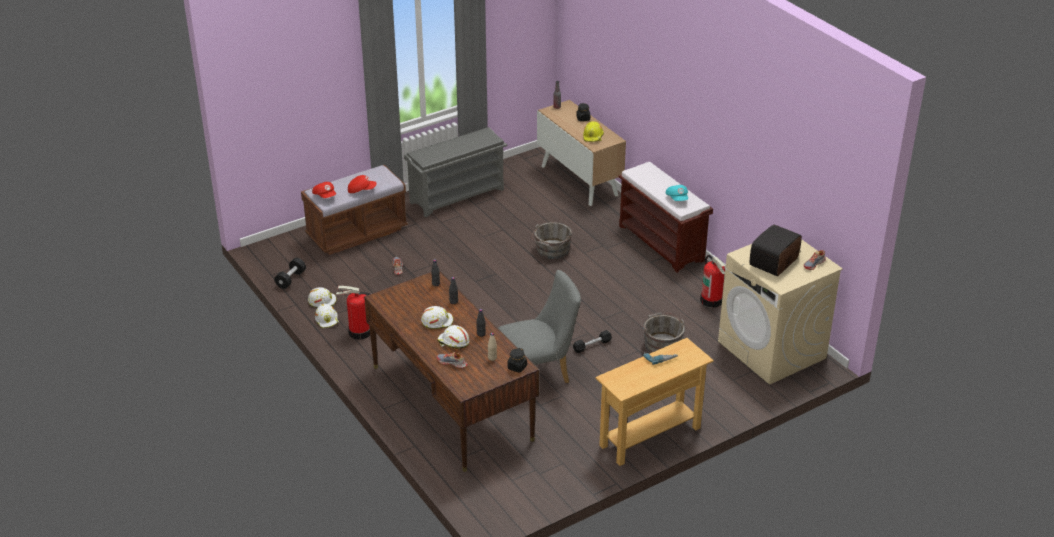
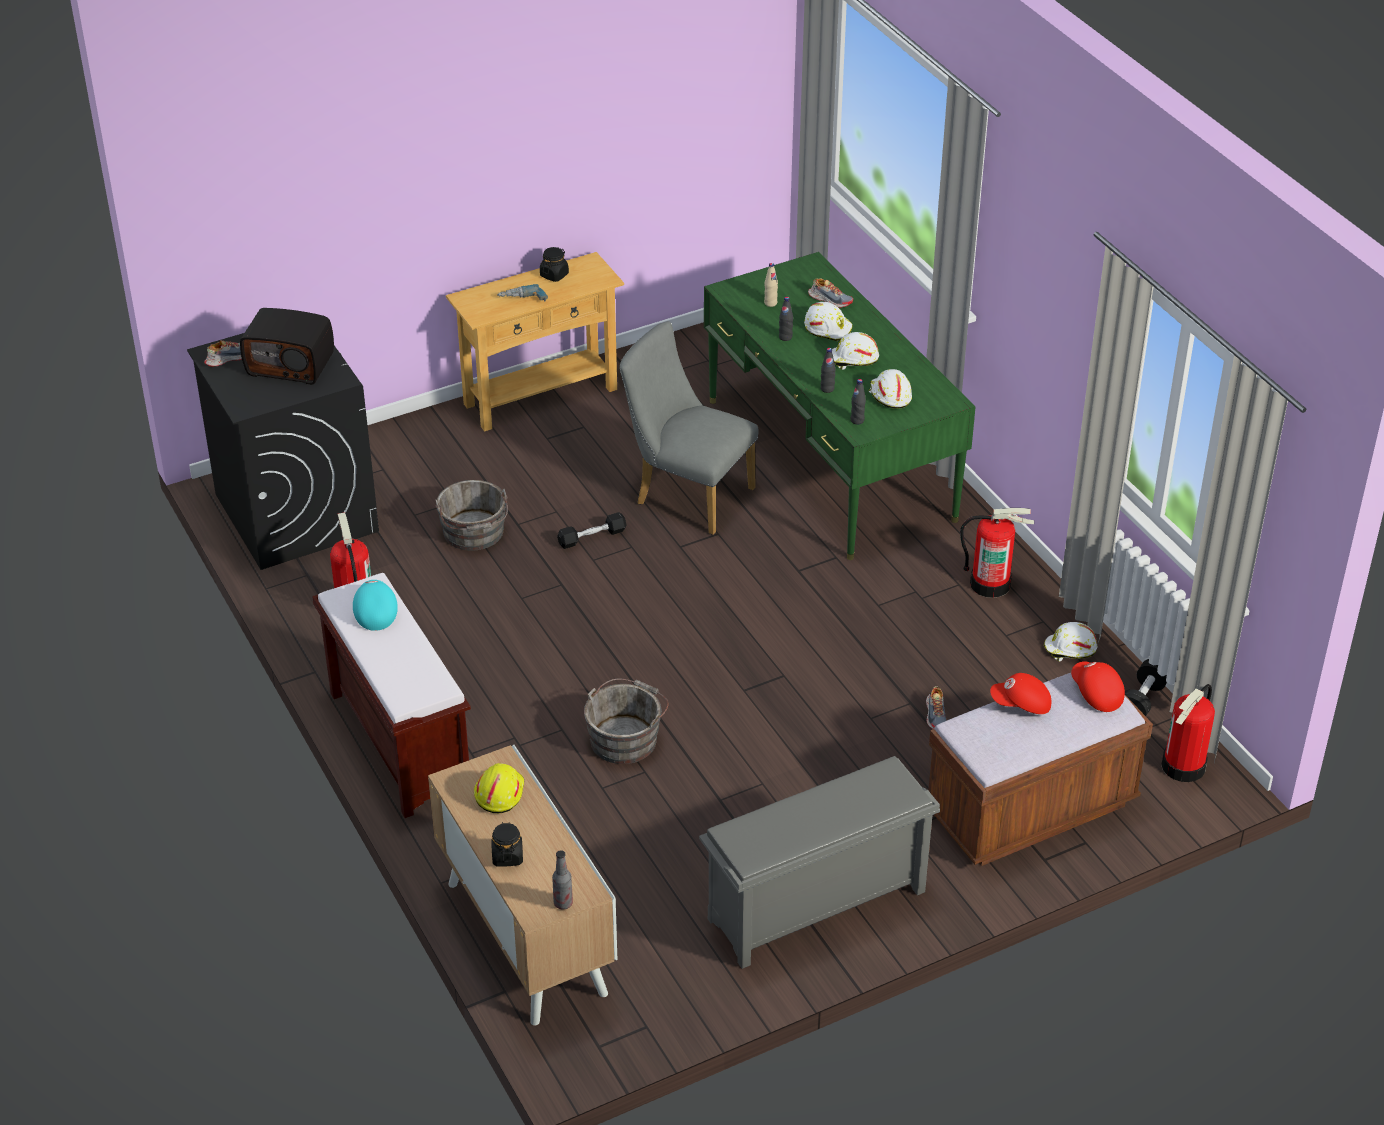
camera: 175 degrees left, 5 degrees up
(278, 253) = (1184, 766): none -> fire extinguisher
(327, 320) = (1052, 610): white hard hat -> white hard hat (889, 395)
(451, 402) = (830, 459): brown desk -> green desk
(517, 367) = (735, 289): black jar -> black jar (554, 275)
(540, 374) = (687, 494): grey chair -> grey chair turned 45 degrees clockwise
(772, 350) = (295, 512): beige washing machine -> black washing machine
(774, 262) = (291, 364): radio -> radio turned 60 degrees clockwise

